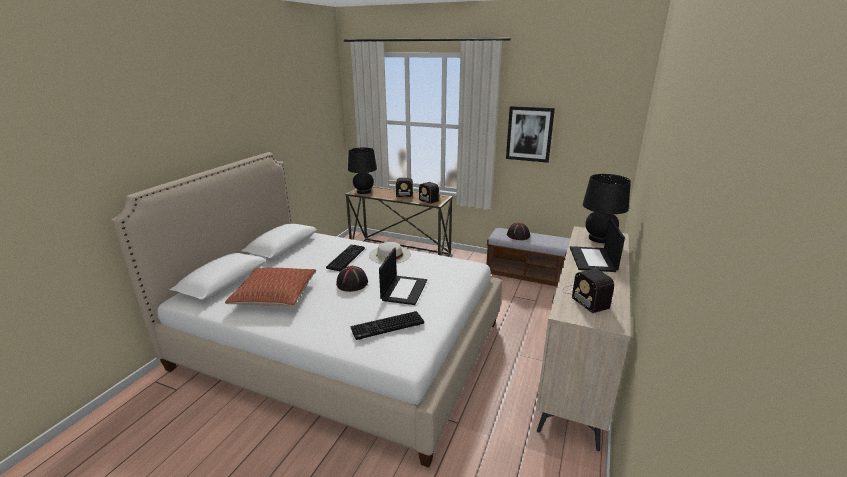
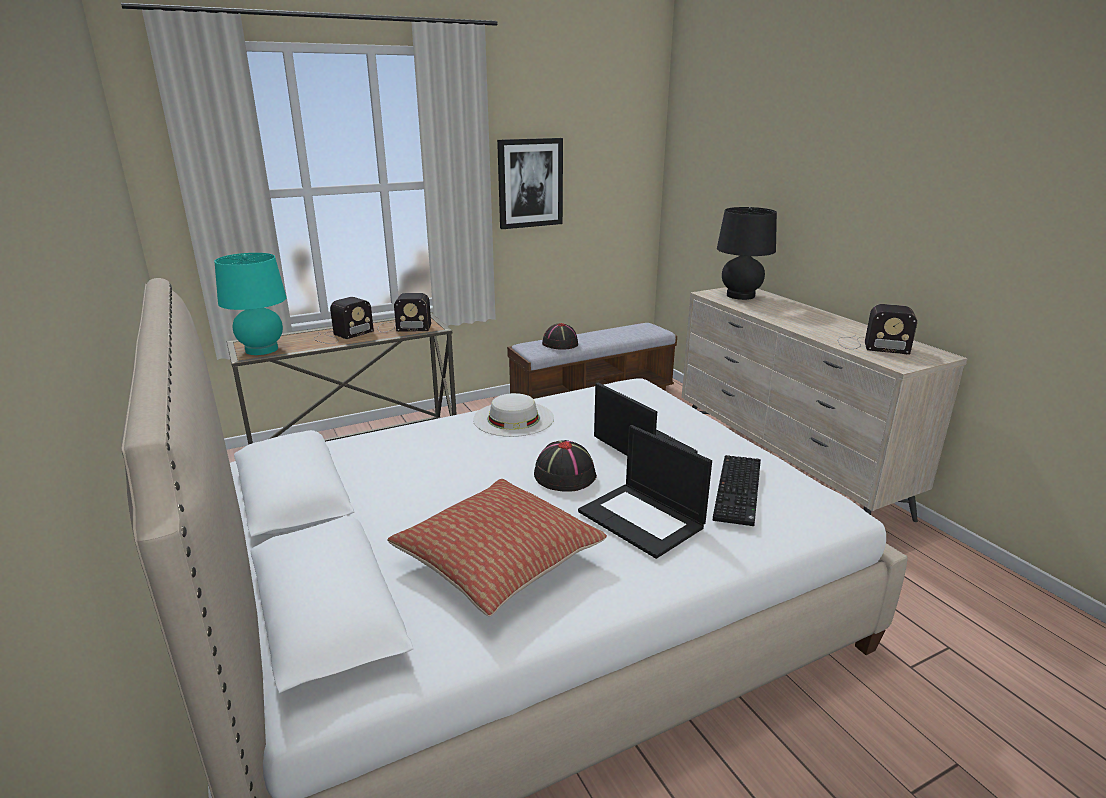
camera: 50 degrees left, 0 degrees up
(345, 258) = (461, 452): keyboard -> none
(363, 191) = (262, 349): black table lamp -> turquoise table lamp
(593, 259) = (788, 314): laptop -> laptop (642, 519)

